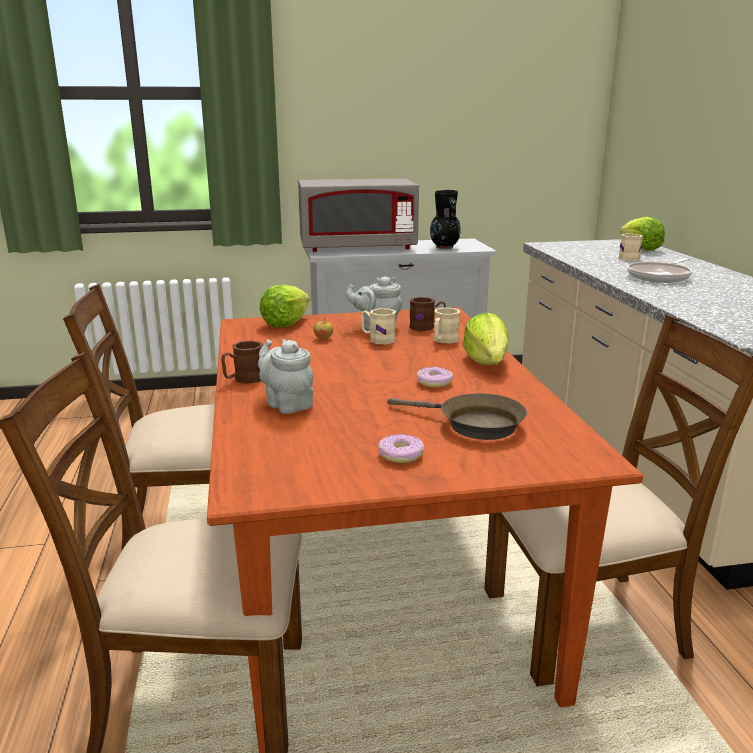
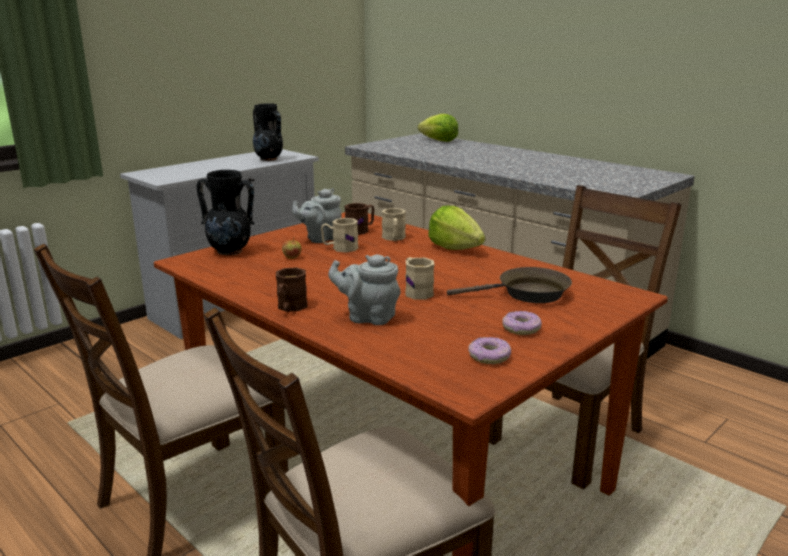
camera: 35 degrees left, 0 degrees up
(285, 323) = (230, 252): lettuce -> black vase
(357, 248) = (186, 170): grey microwave -> none
(434, 383) = (447, 271): donut -> donut (489, 357)
(628, 257) = (445, 148): beige mug -> beige mug (416, 291)
(660, 276) = (493, 160): frying pan -> none

